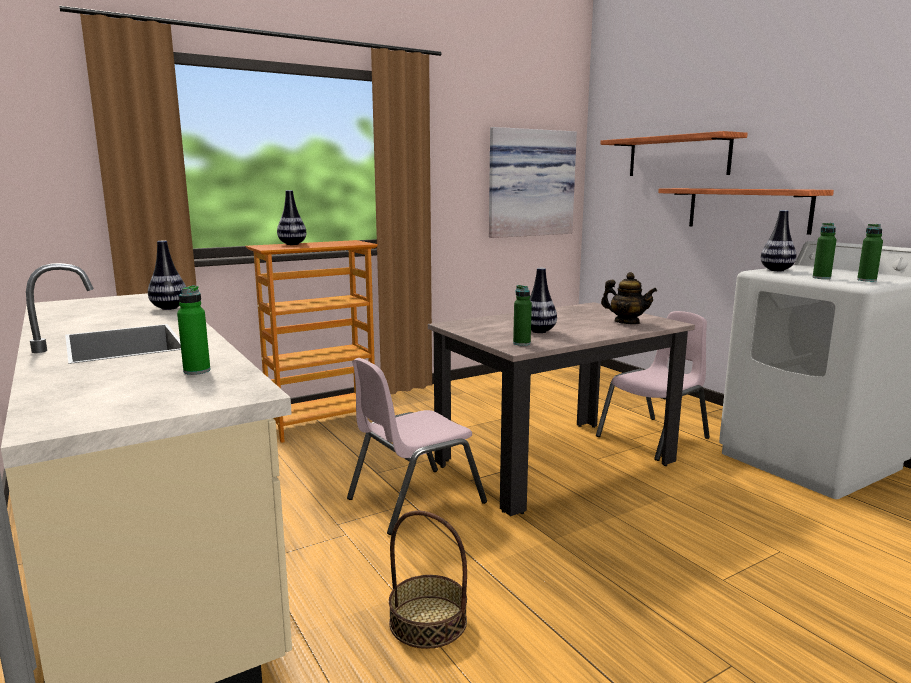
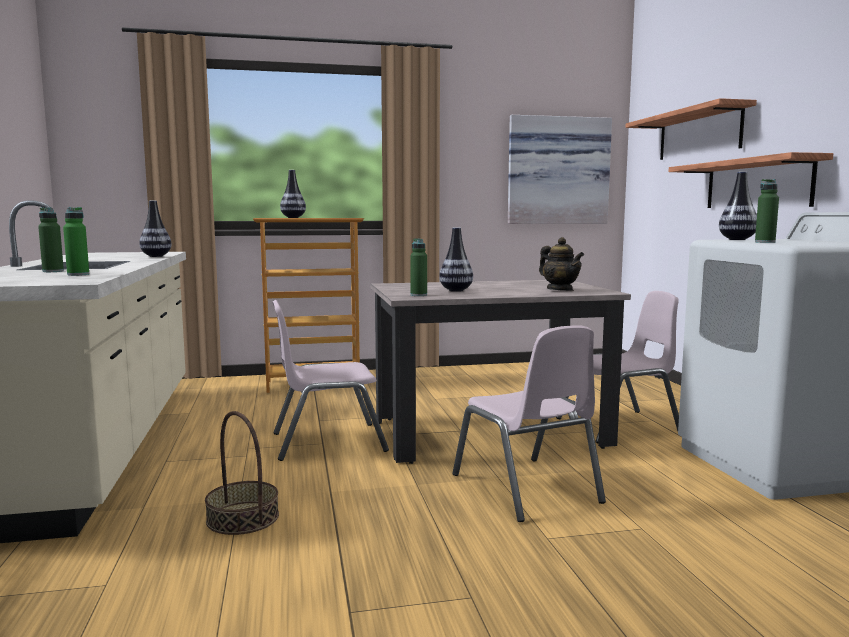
camera: 20 degrees right, 5 degrees down
(651, 525) = (526, 488): none -> pink chair
(866, 280) = (814, 243): green bottle -> green bottle (53, 271)

